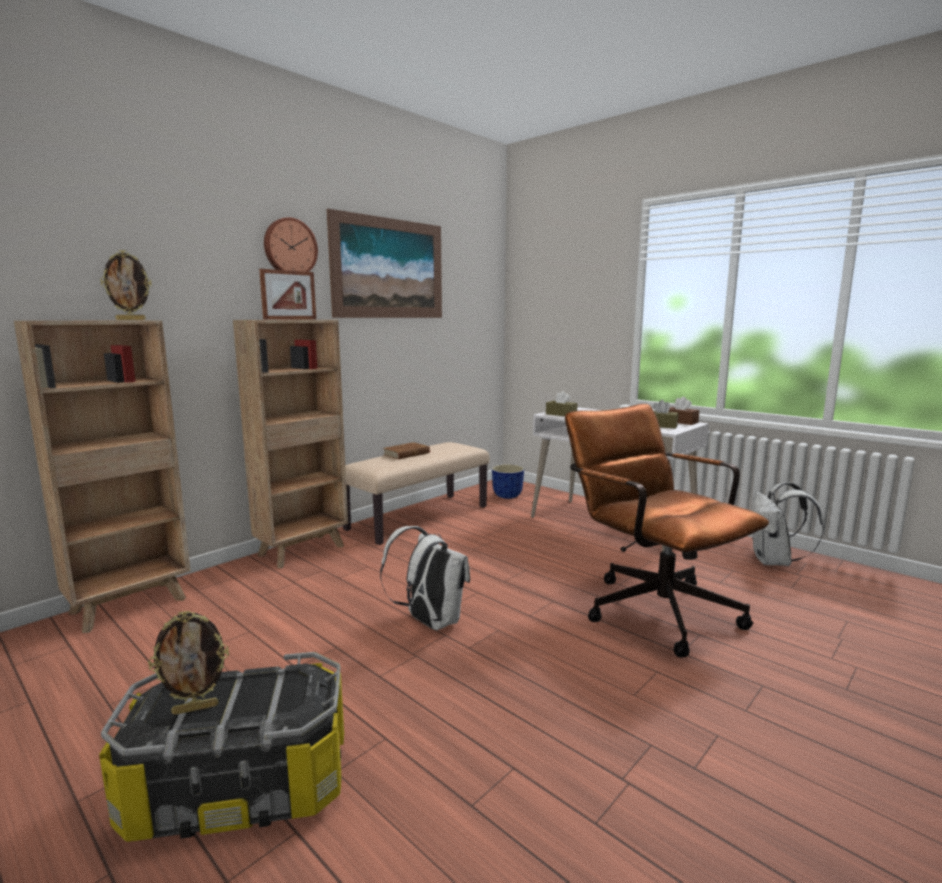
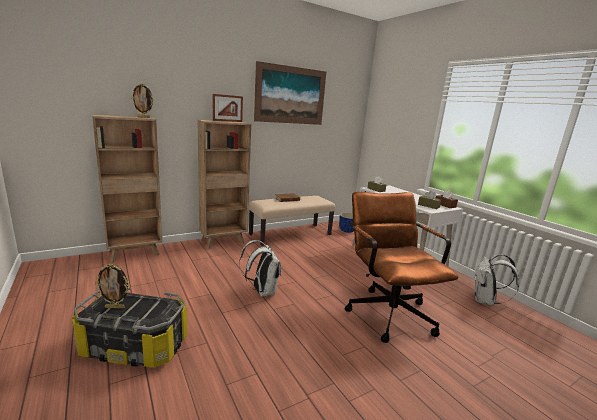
camera: 15 degrees right, 5 degrees up
(289, 247) = (232, 82): wall clock -> none

